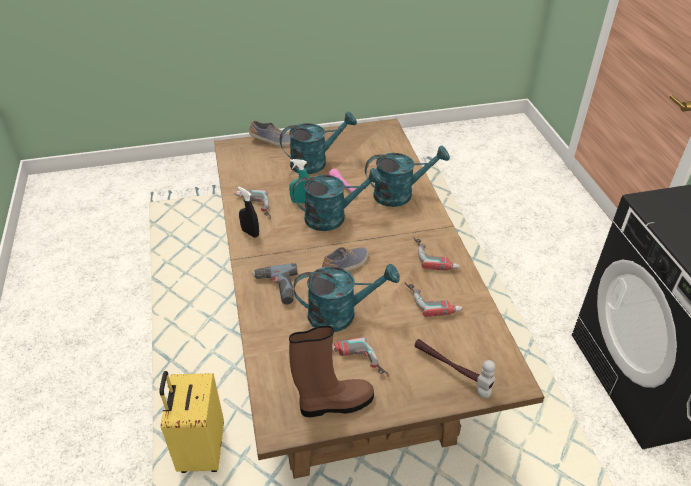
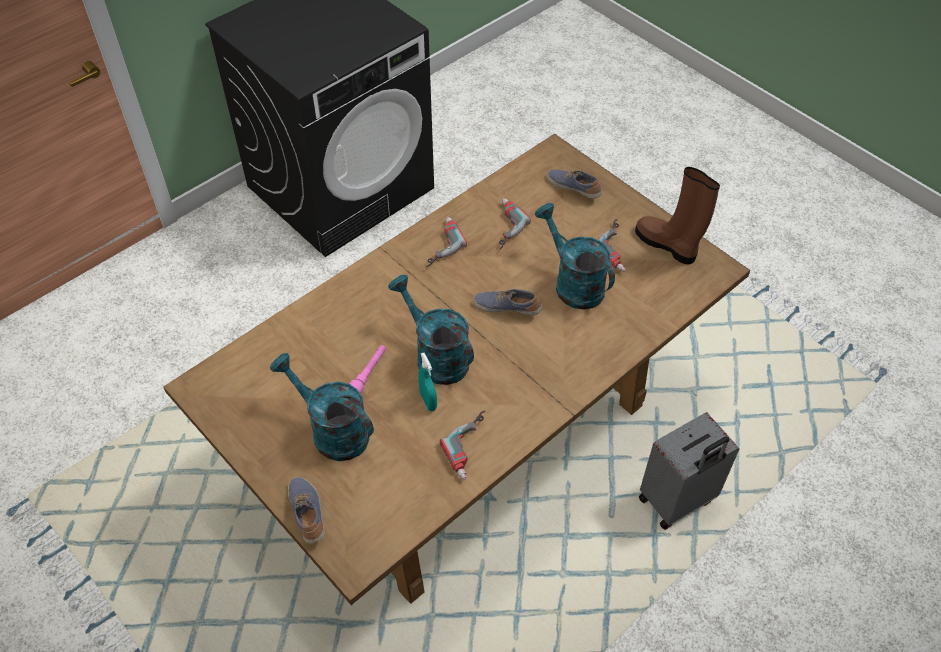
camera: 120 degrees left, 10 degrees up
(200, 450) = (677, 501): yellow suitcase -> grey suitcase
(250, 233) = (518, 422): black spray bottle -> none
(276, 288) = (581, 349): power drill -> none
(400, 194) = (349, 311): turquoise watering can -> none
(452, 371) = (574, 188): hammer -> shoe

